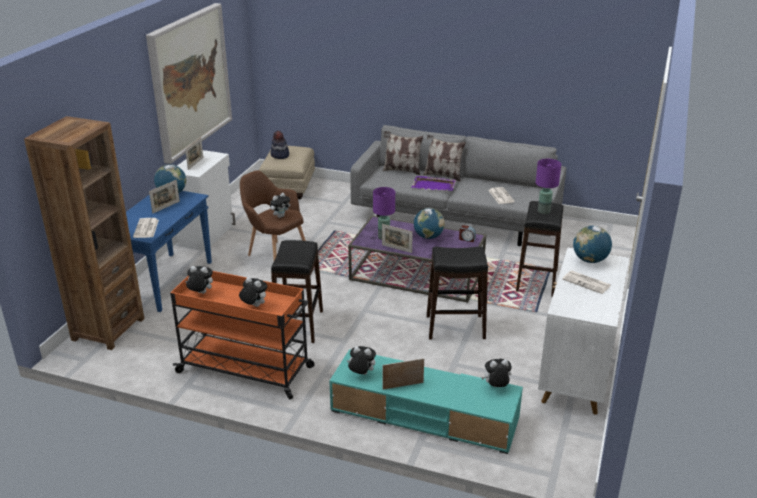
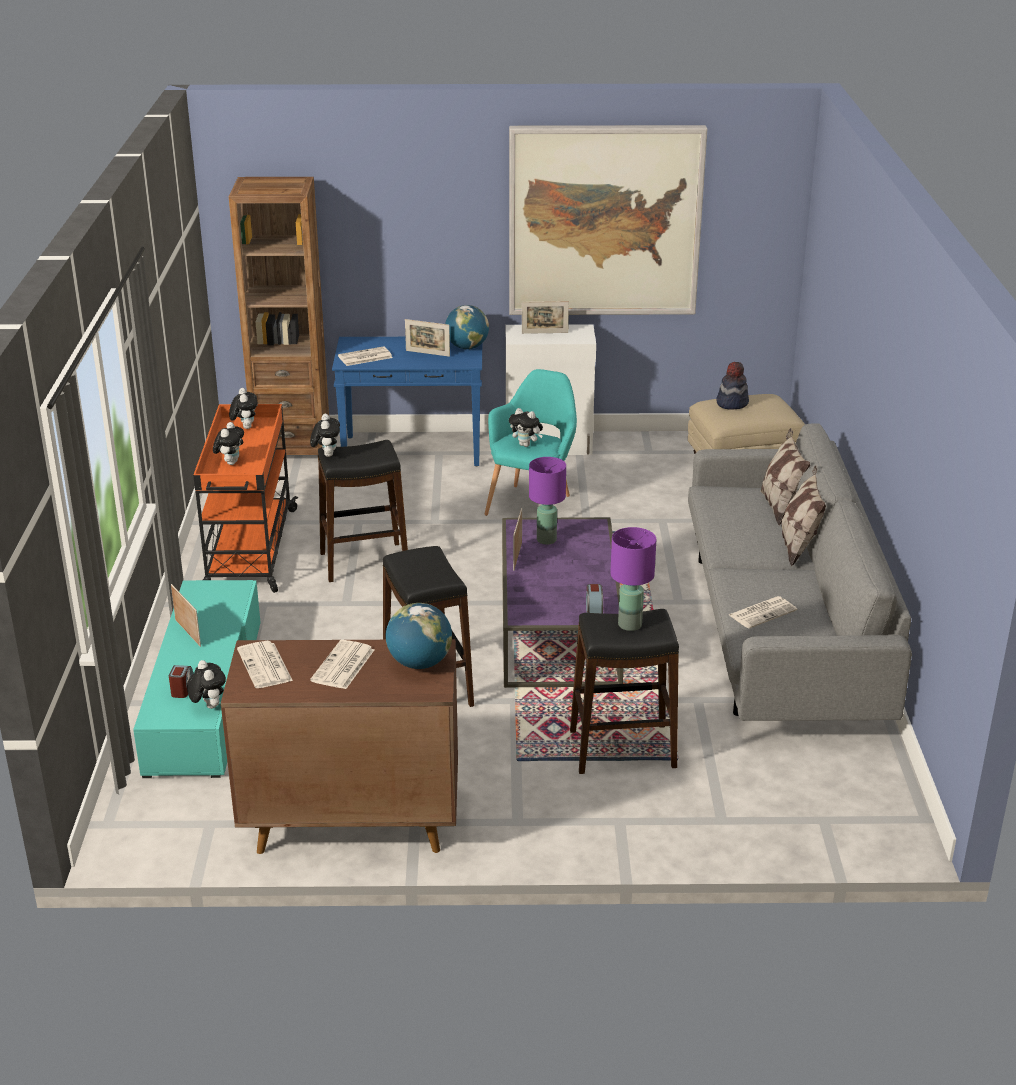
camera: 70 degrees right, 0 degrees up
(274, 254) = (533, 503): brown armchair -> turquoise armchair
(361, 374) = (203, 599): plush toy -> plush toy (326, 454)
(428, 237) = (575, 576): globe -> none
(434, 185) = (745, 544): purple tray -> none
(472, 396) = (182, 689): none -> alarm clock
(576, 376) = (350, 823): white cabinet -> brown cabinet
(580, 307) = (265, 666): none -> newspaper

